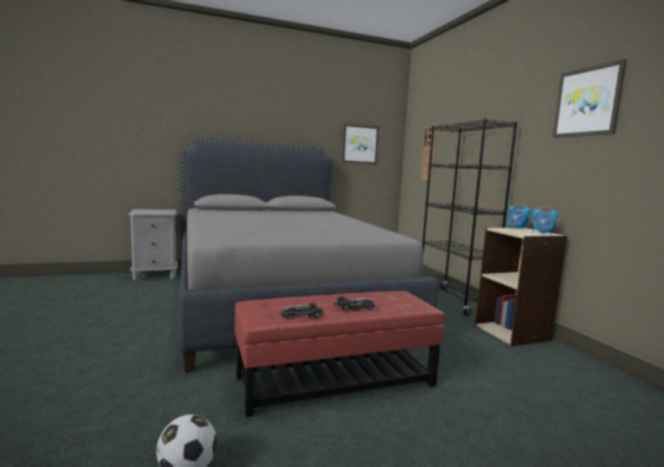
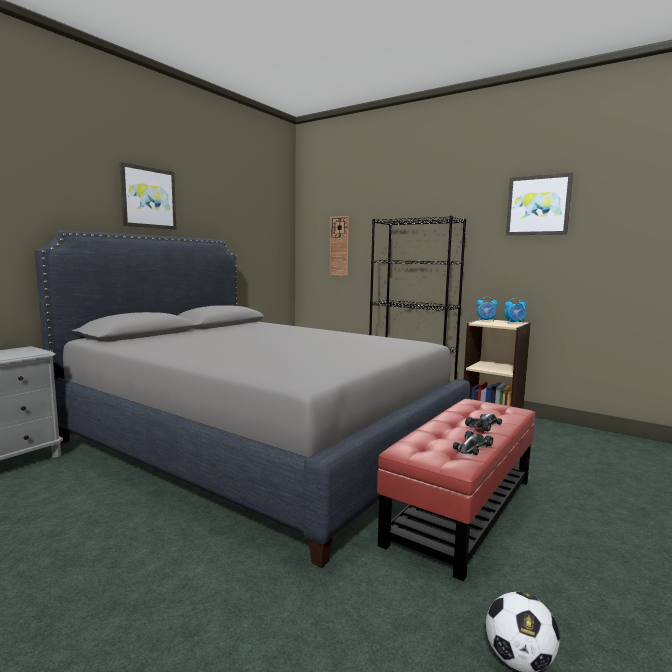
camera: 35 degrees left, 0 degrees up
(359, 144) = (256, 235): picture -> picture (148, 197)

